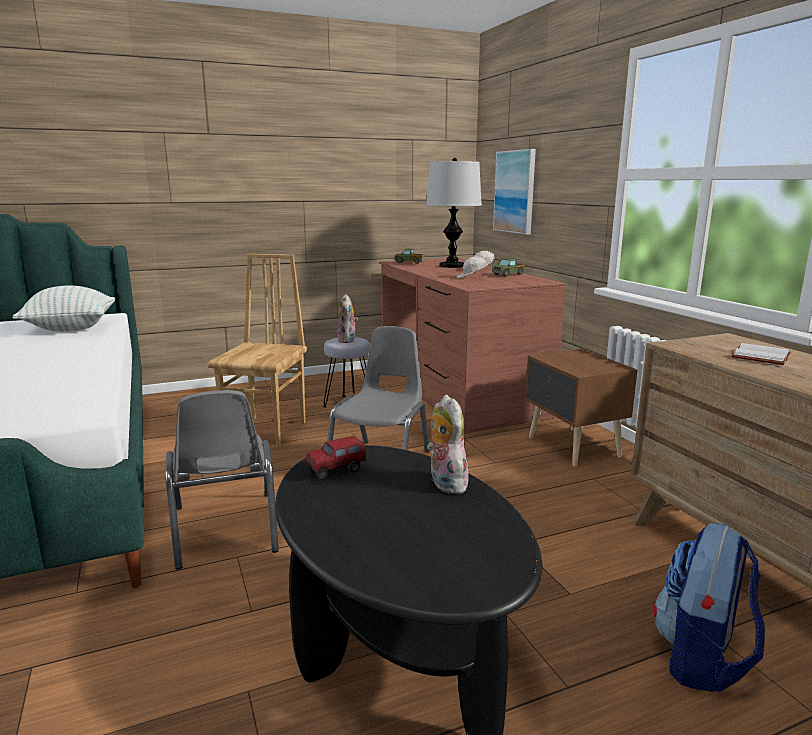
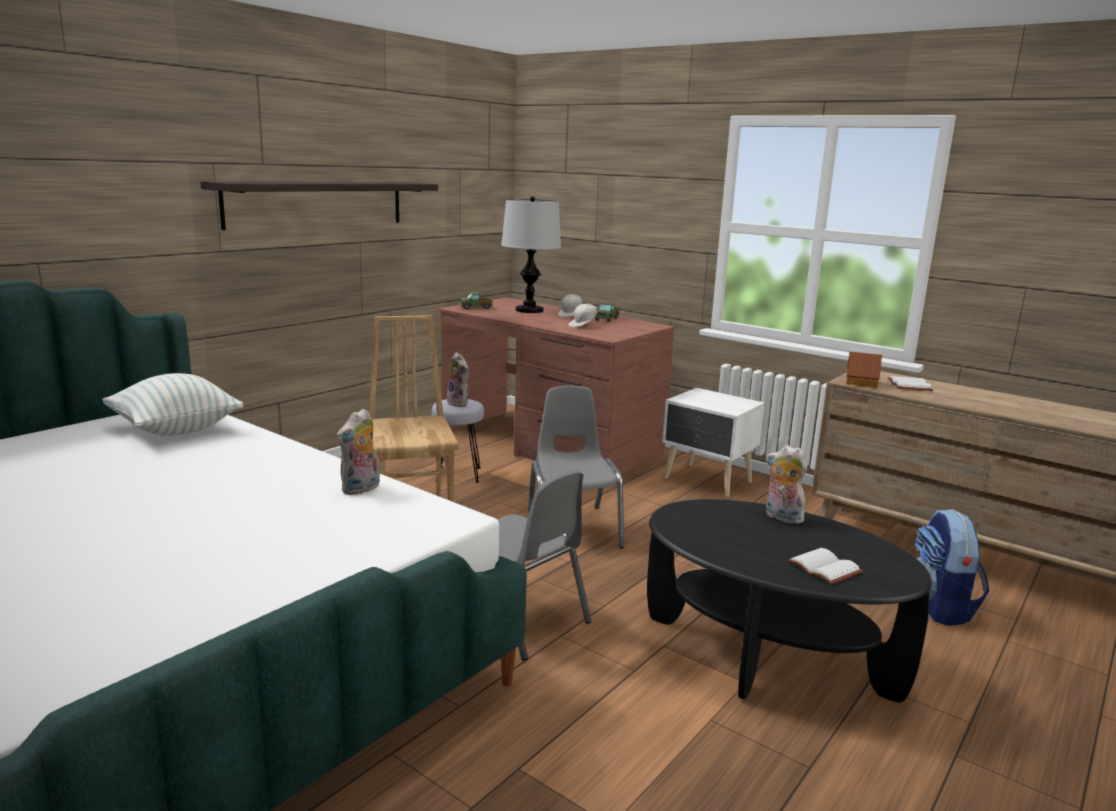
camera: 30 degrees left, 0 degrees up
(77, 382) = (361, 489): none -> plush toy
(259, 167) = (317, 203): none -> shelf
(336, 471) = (695, 525): toy truck -> none
(388, 549) = (822, 568): none -> white book
(515, 192) = (580, 230): picture -> none
(572, 448) = (708, 481): brown nightstand -> white nightstand
(694, 347) = (860, 382): none -> toy house

